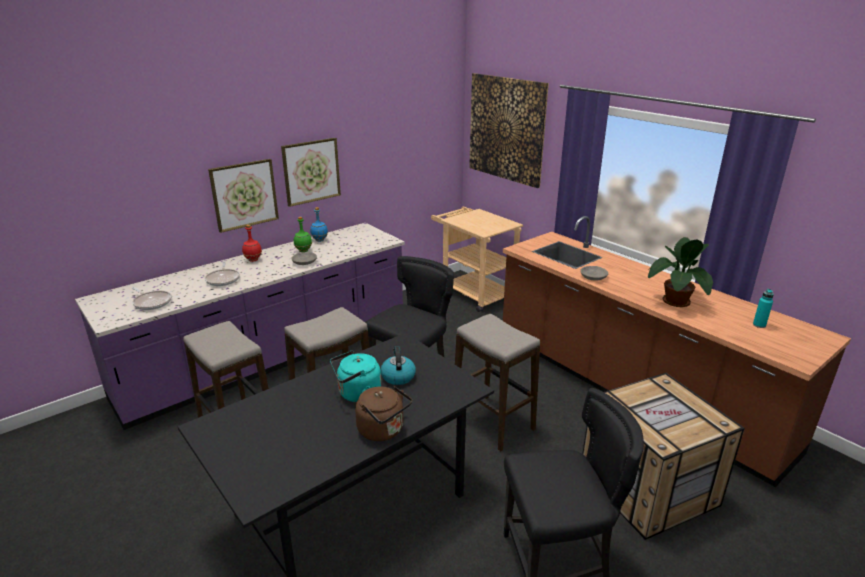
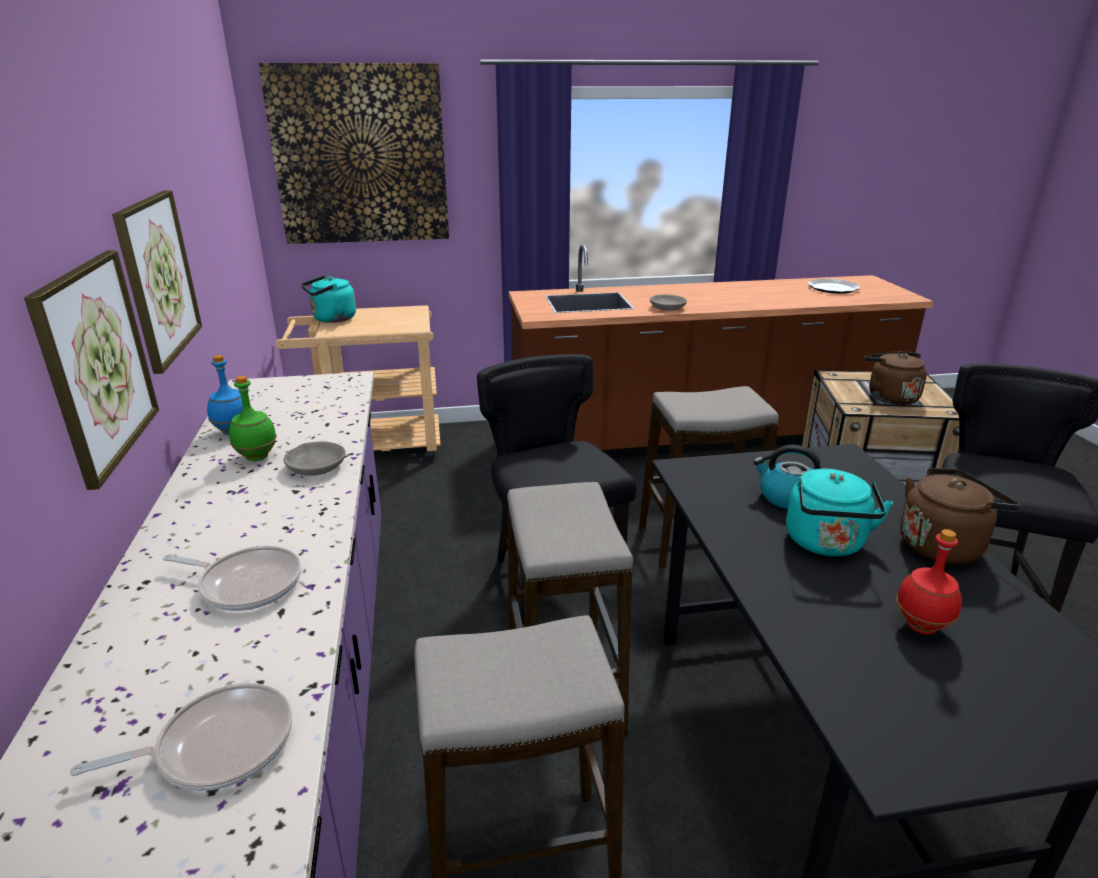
camera: 60 degrees left, 0 degrees up
(253, 260) = (200, 522): red bottle -> red bottle (920, 626)
(466, 214) = (332, 319): none -> turquoise kettle
(653, 413) = (889, 397): none -> brown kettle
(675, 302) = (761, 297): potted plant -> none
(759, 325) = (833, 288): turquoise bottle -> plate

